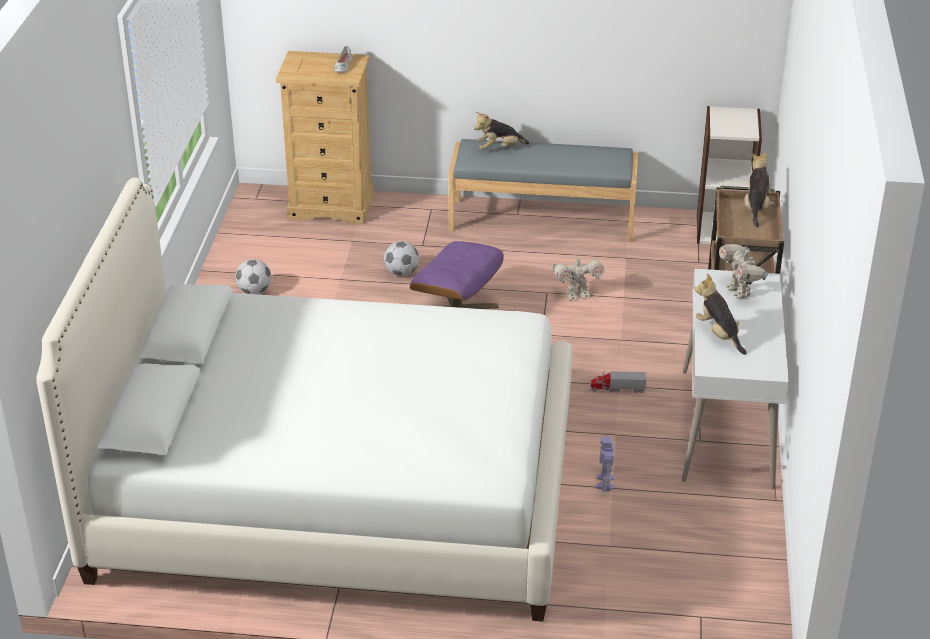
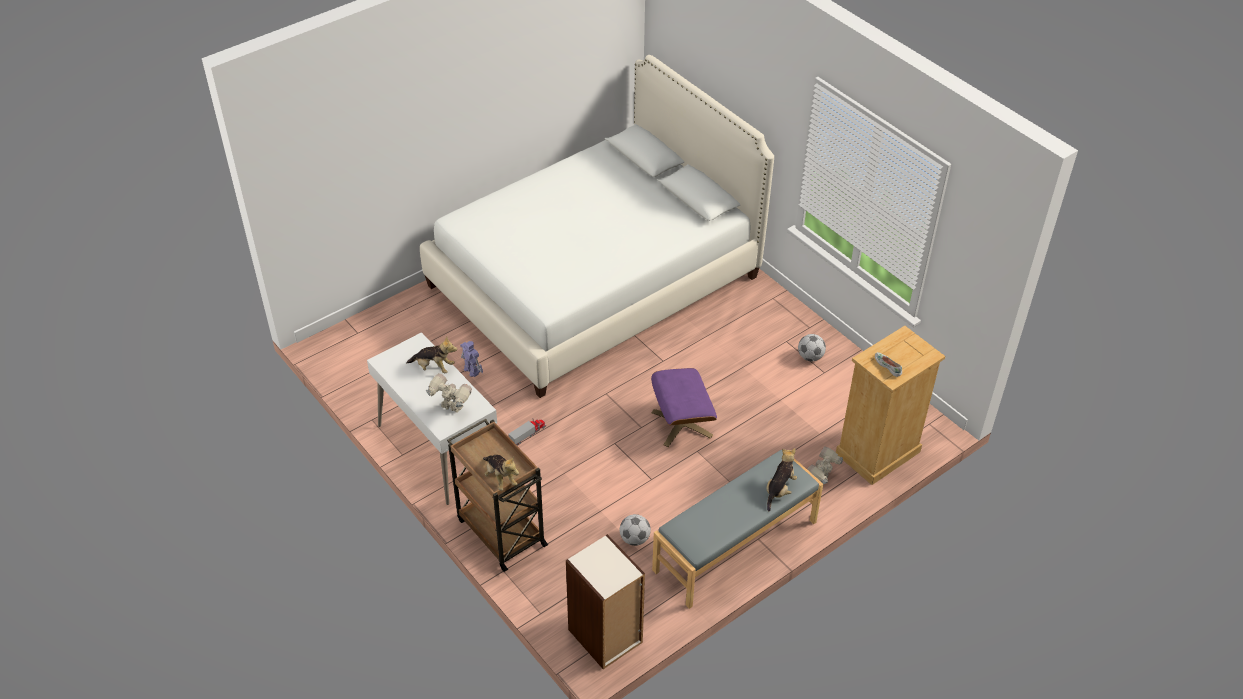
camera: 135 degrees right, 10 degrees up
(401, 273) = (754, 430): football -> football (634, 539)
(577, 295) = (631, 491): toy robot -> toy robot (821, 481)

